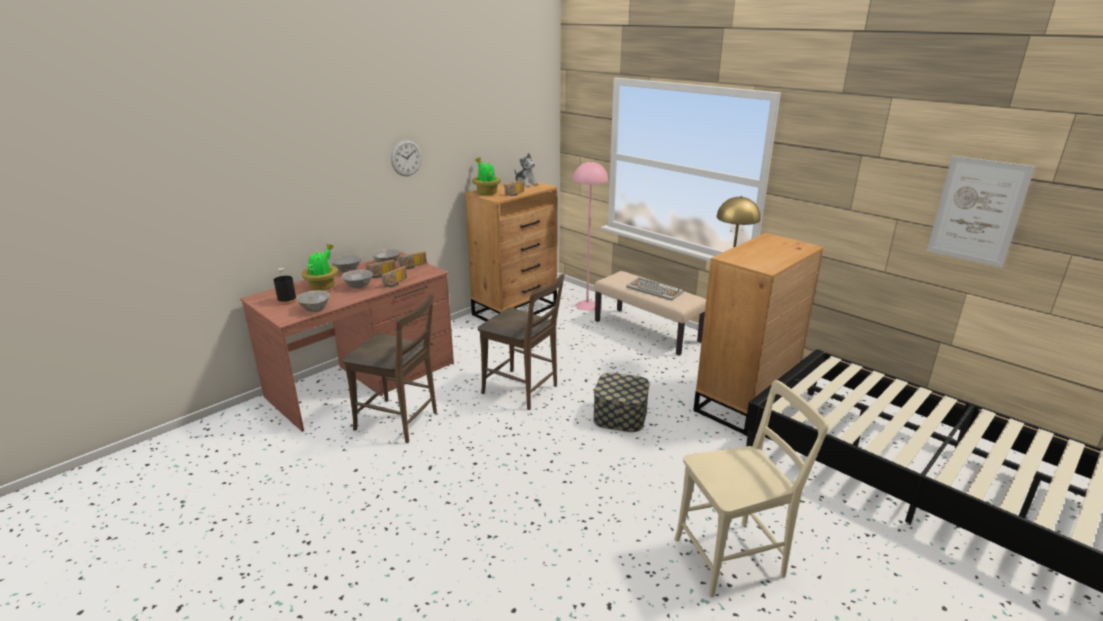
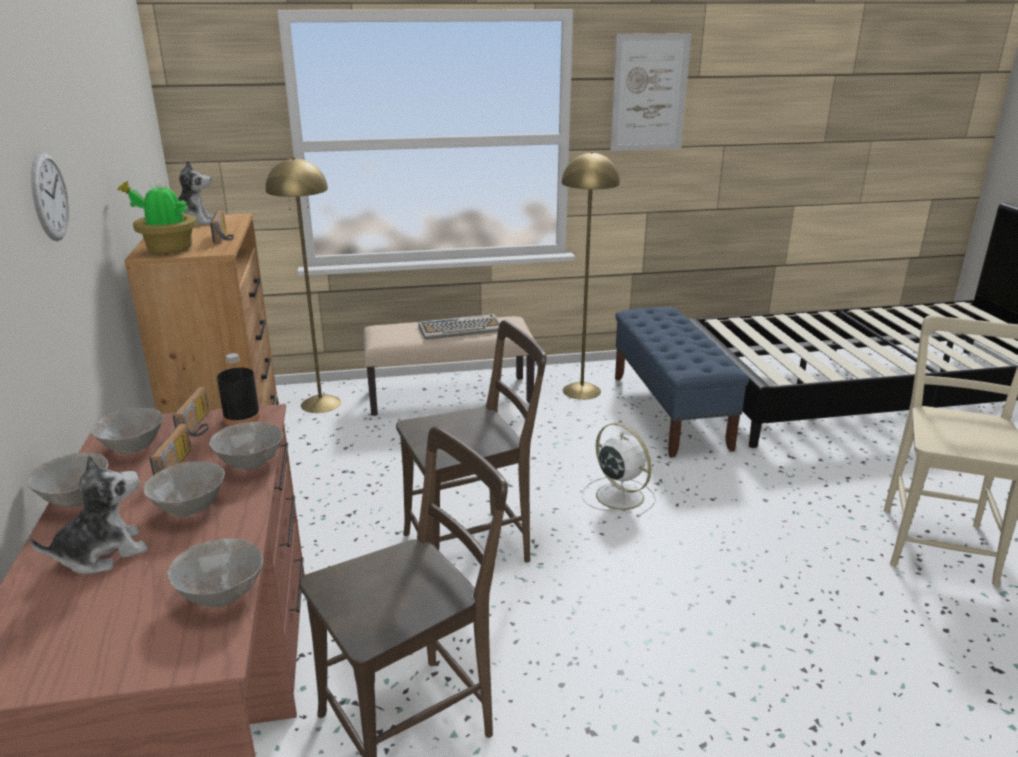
camera: 55 degrees left, 0 degrees up
(287, 301) = (99, 629): black bottle -> black bottle (242, 418)
(323, 286) = (102, 553): potted plant -> plush toy
(396, 283) = (249, 463): radio -> grey bowl
(587, 305) = (321, 404): pink floor lamp -> yellow floor lamp
(620, 415) = (618, 495): storage box -> white fan
(744, 403) = (670, 412): brown dresser -> blue bench
(977, 211) = (798, 117): picture -> picture (649, 93)

